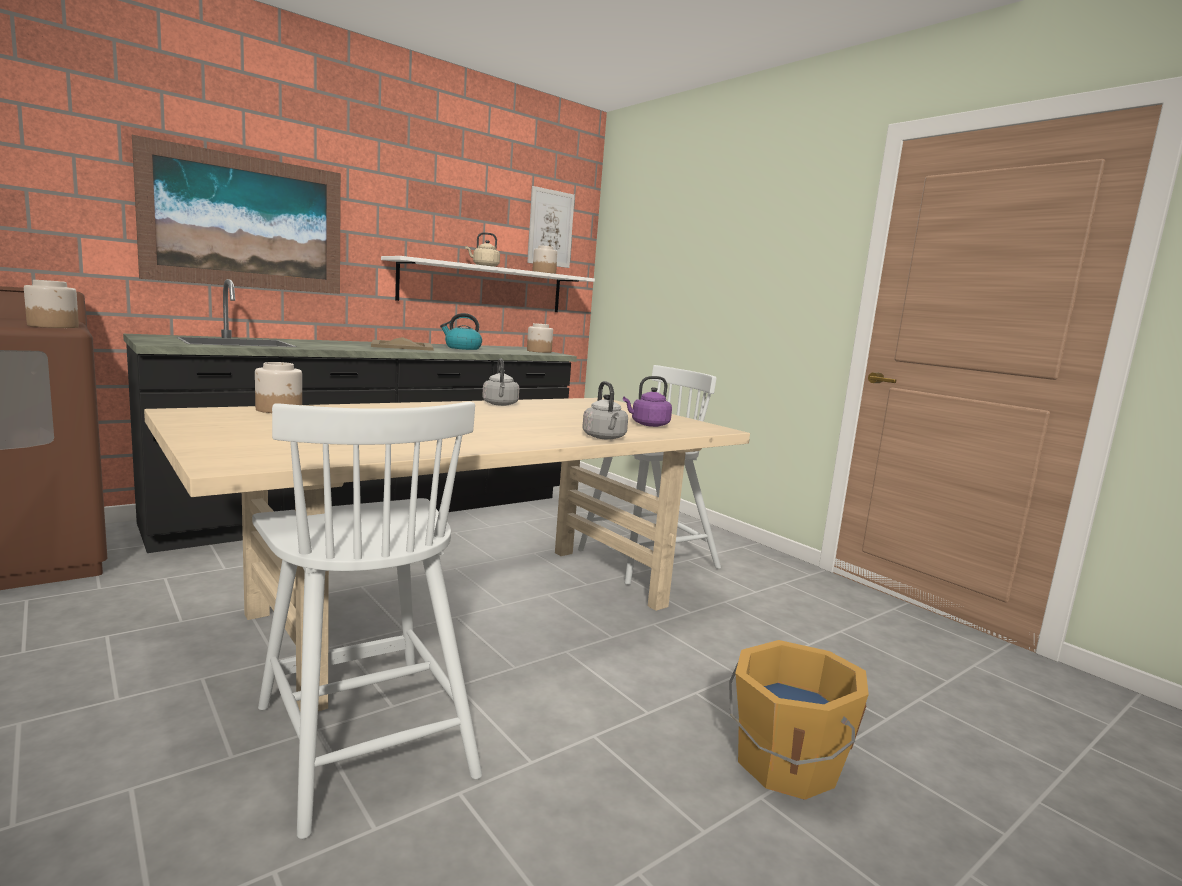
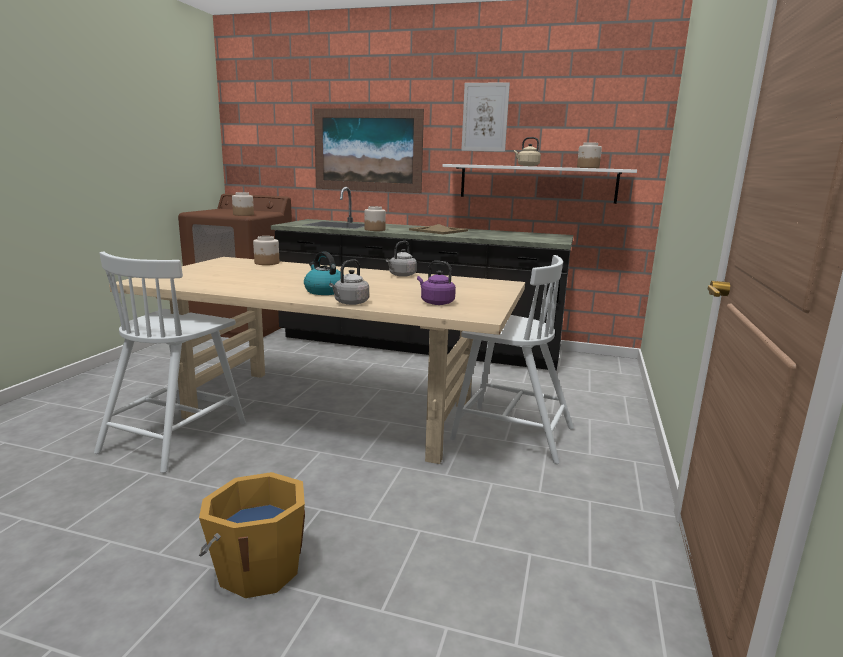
camera: 55 degrees right, 5 degrees up
(462, 348) = (486, 233): kettle -> kettle (324, 291)
(538, 351) = (554, 239): jar -> jar (374, 230)
(550, 228) = (611, 124): picture -> picture (485, 117)

